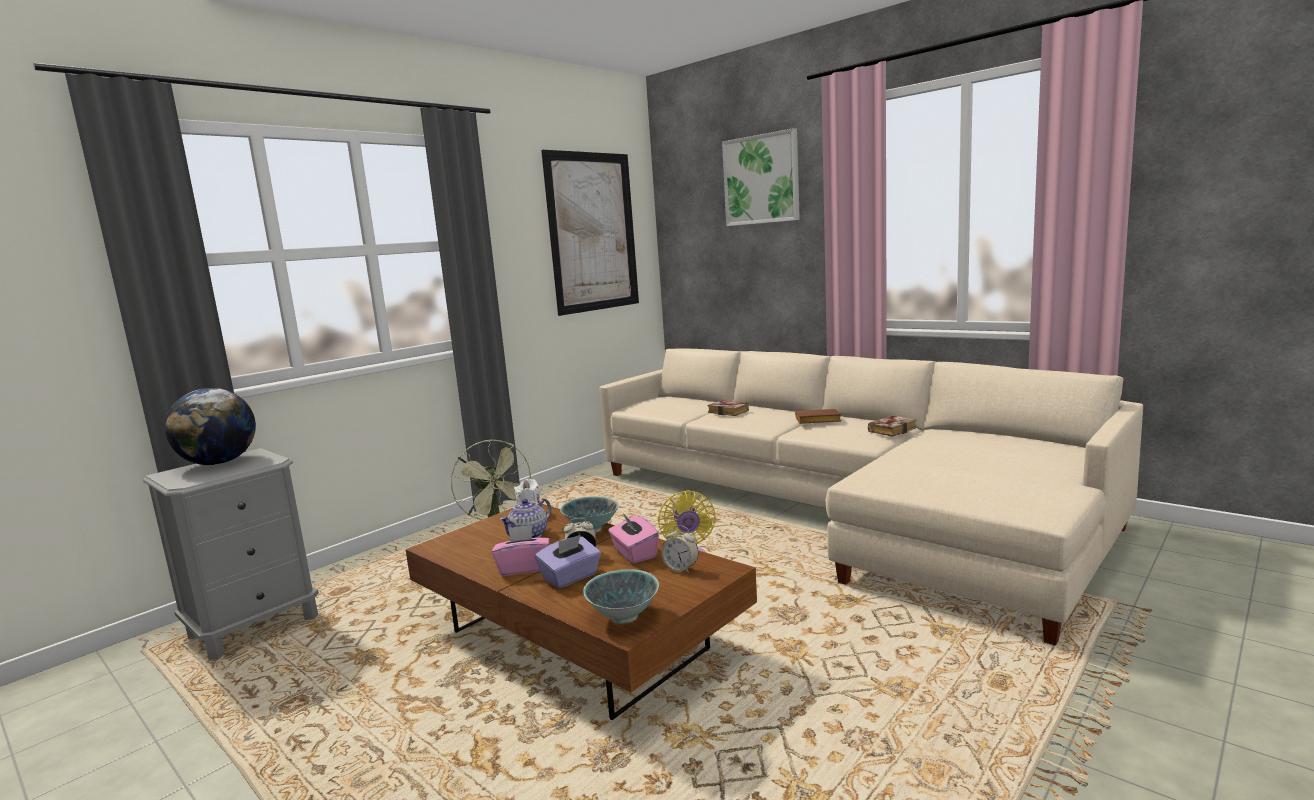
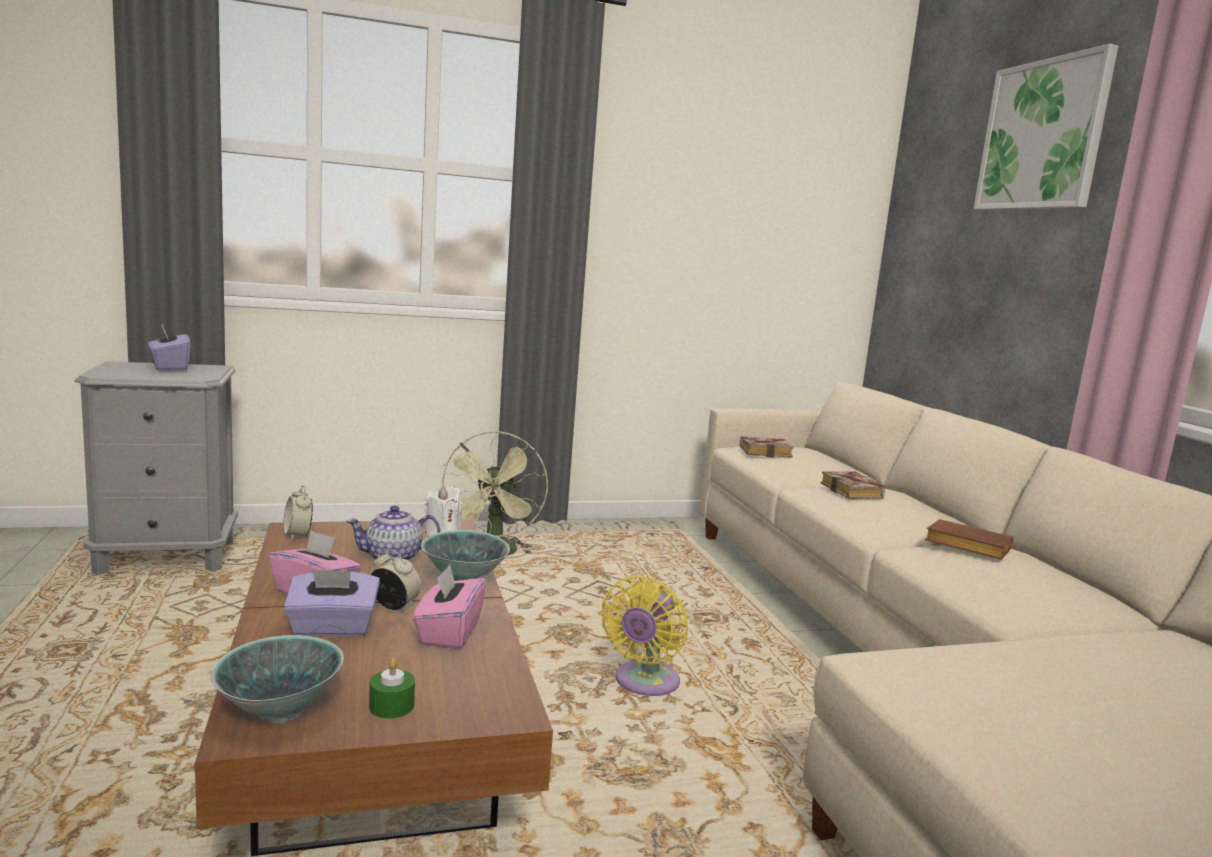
camera: 30 degrees right, 0 degrees up
(219, 463) = (169, 367): globe -> purple tissue box
(593, 232) = (771, 195): picture -> none
(671, 591) = (391, 706): none -> green candle
(681, 569) = (460, 681): alarm clock -> alarm clock (297, 536)
(892, 430) = (1081, 605): book -> book (767, 452)

